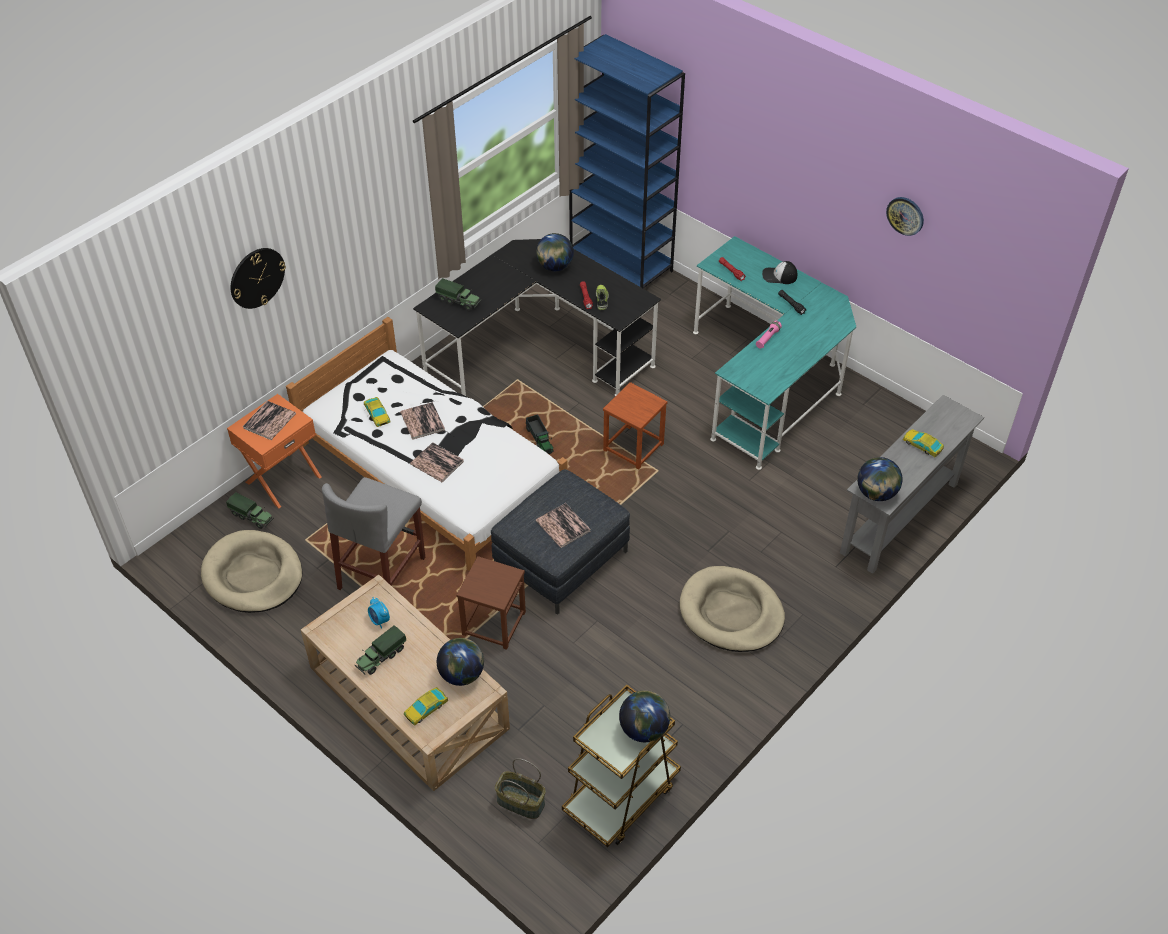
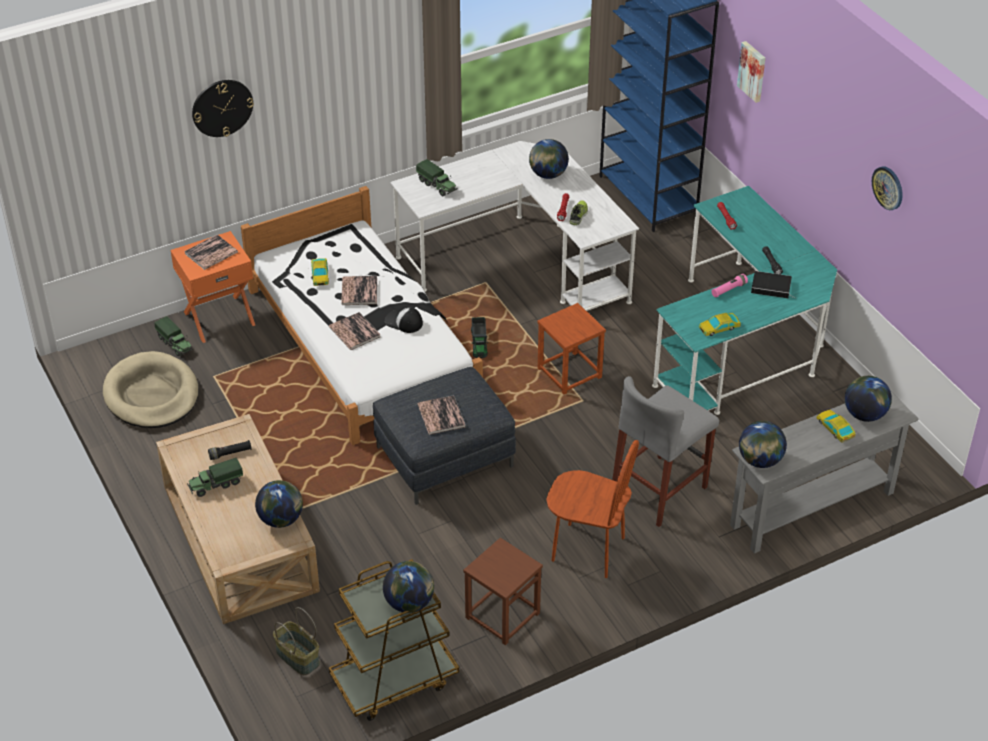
camera: 20 degrees right, 5 degrees down
(379, 621) = (230, 453): alarm clock -> black flashlight
(382, 573) = (269, 424): grey stool -> grey stool (659, 490)
(426, 708) = (234, 539): toy car -> toy car (719, 328)
(493, 623) = (351, 495): brown stool -> brown stool (502, 615)
(538, 352) = (520, 262): black desk -> white desk
(731, 131) = (753, 71): none -> picture
(731, 612) = (588, 549): beige dog bed -> brown chair
(779, 276) = (774, 234): cap -> cap (403, 322)
(803, 326) = (772, 287): none -> book
(939, 425) = (864, 414): none -> globe

